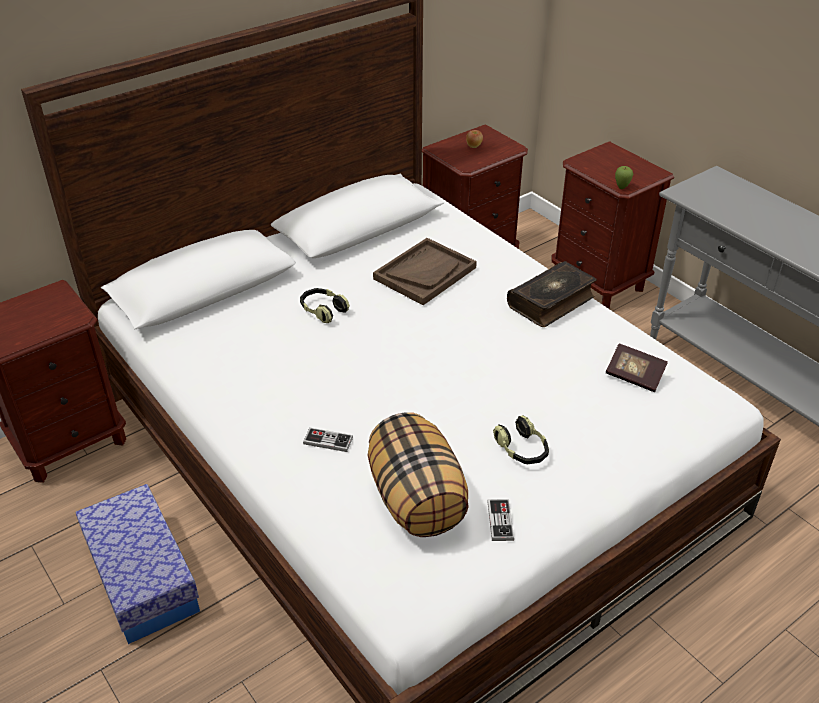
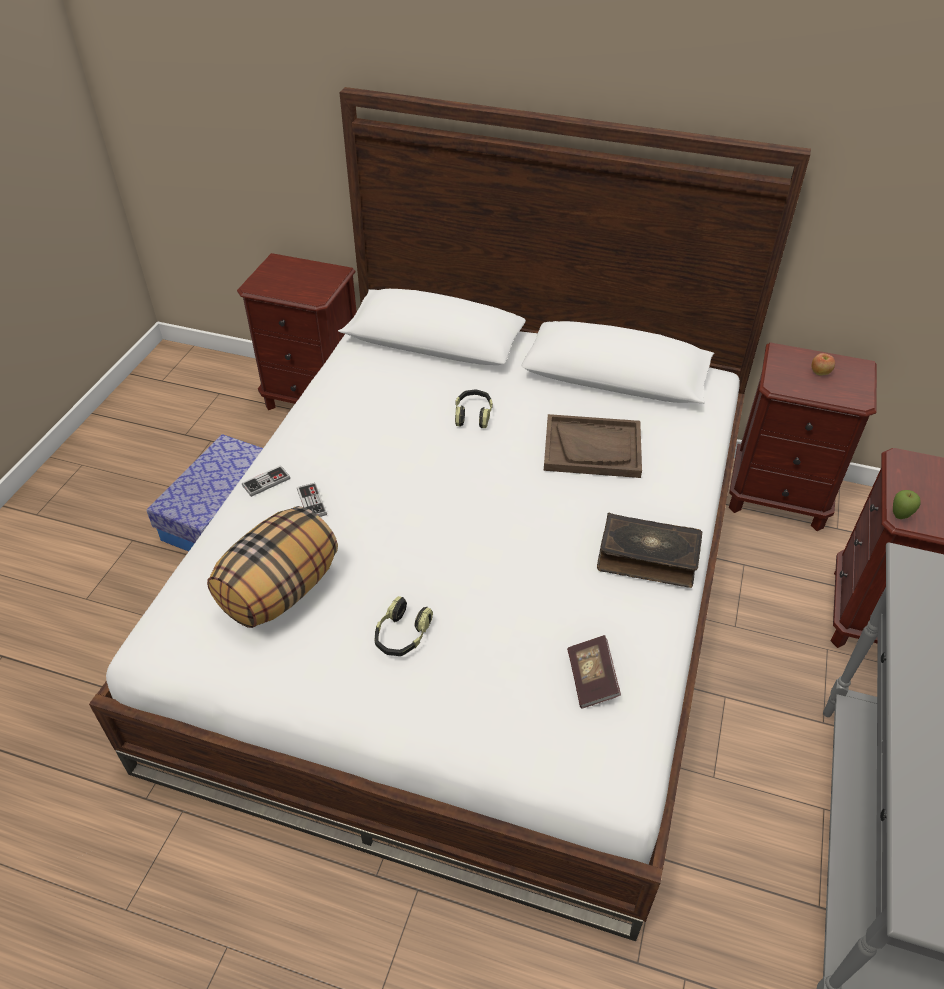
camera: 55 degrees right, 5 degrees up
(500, 521) = (296, 662): game controller -> game controller (266, 482)

